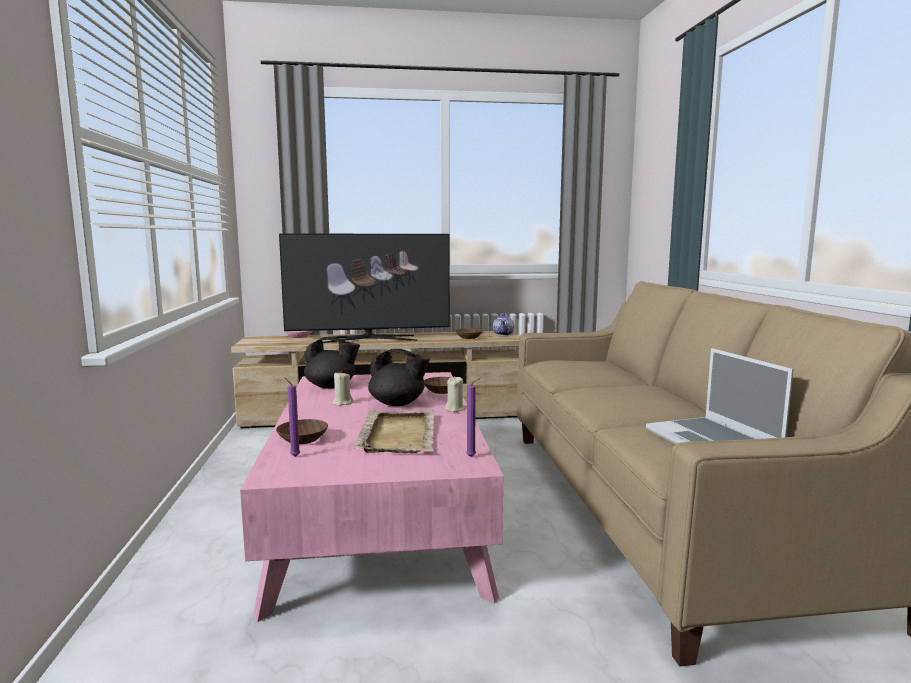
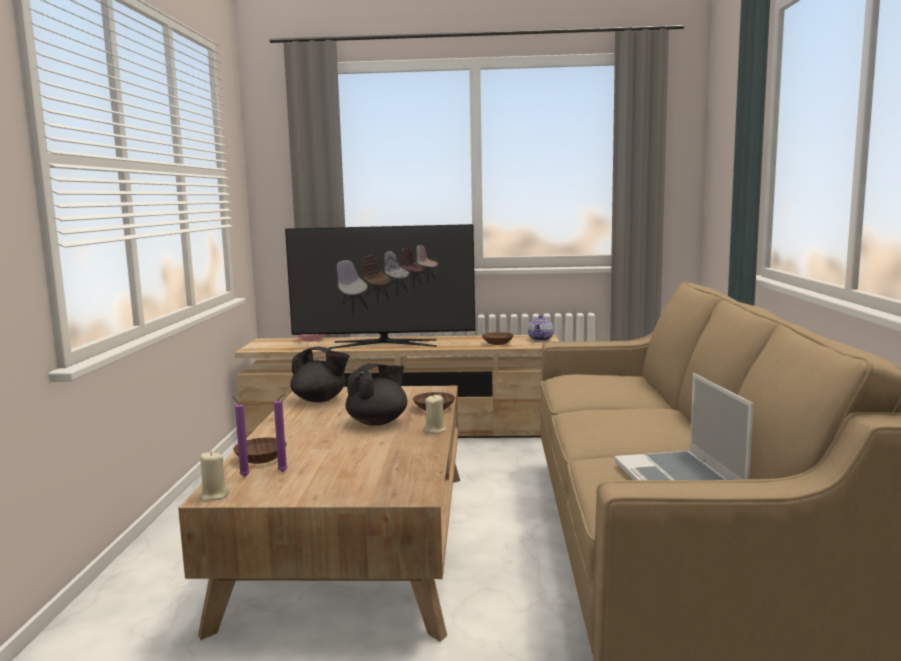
camera: 10 degrees right, 0 degrees up
(342, 403) = (321, 419): beige candle -> beige candle (214, 496)
(379, 516) = (355, 542): pink coffee table -> brown coffee table
(398, 404) = (378, 422): black teapot -> black teapot turned 75 degrees counterclockwise
(398, 434) = (359, 456): beige tray -> none
(472, 457) = (420, 485): purple candle -> purple candle (284, 472)

